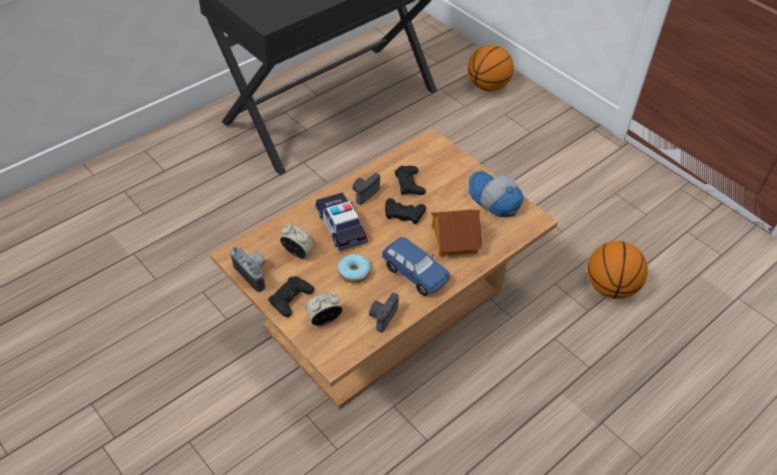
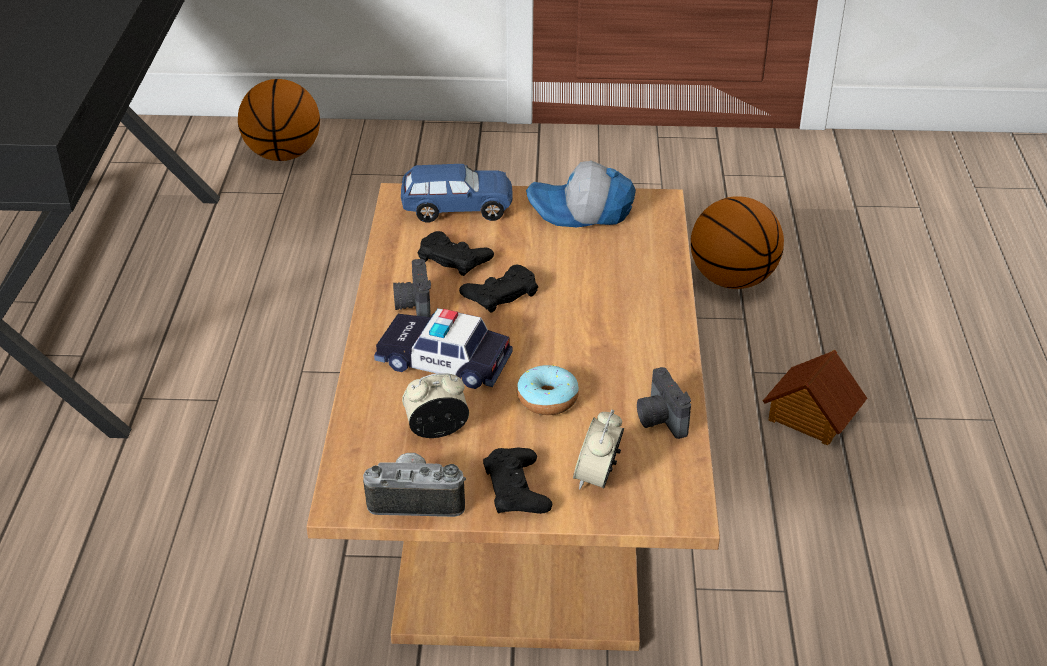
camera: 45 degrees left, 10 degrees down
(415, 273) = (620, 347): blue toy car -> blue toy car (457, 208)
(453, 239) = (604, 281): toy house -> toy house (810, 416)

